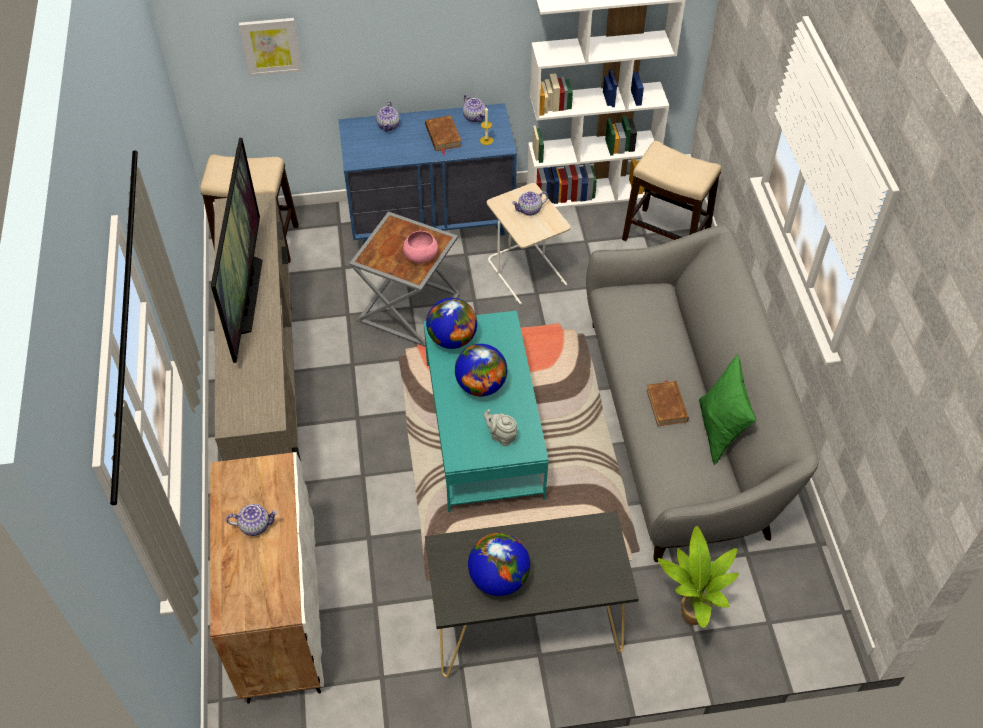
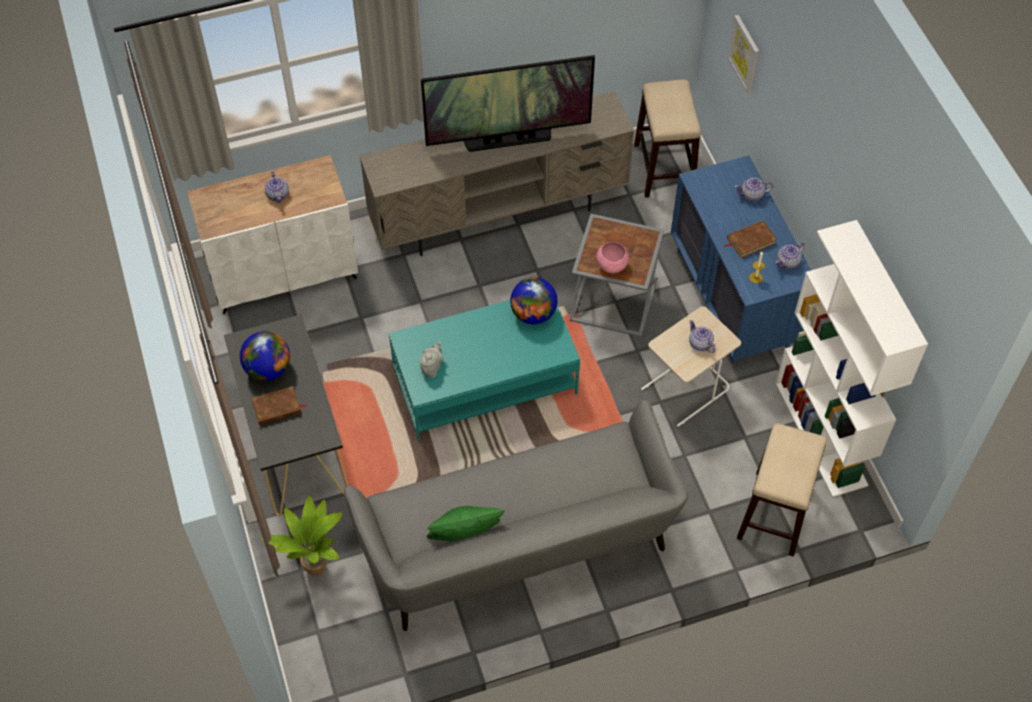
camera: 80 degrees right, 5 degrees up
(481, 385) = (484, 344): globe -> none
(667, 405) = (486, 492): brown book -> brown book (277, 408)

